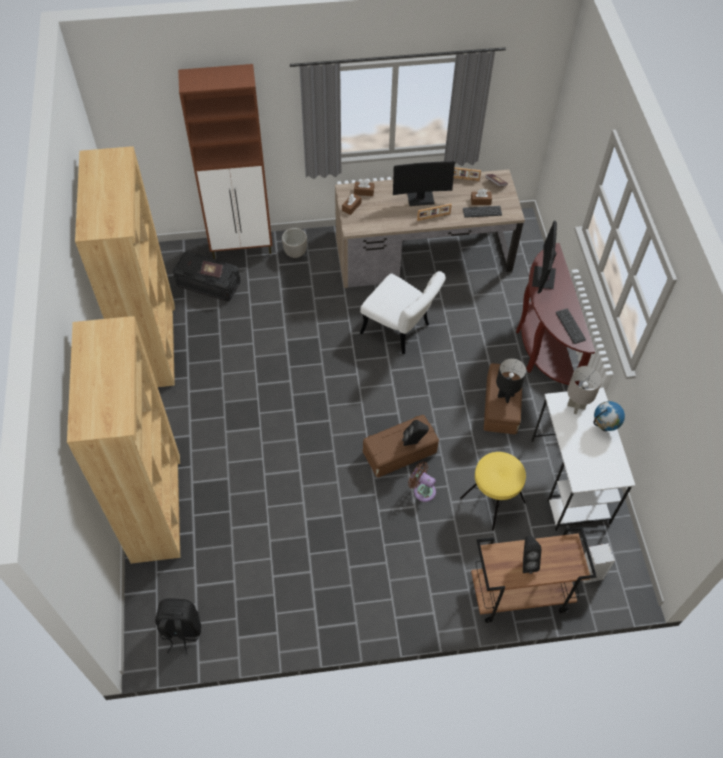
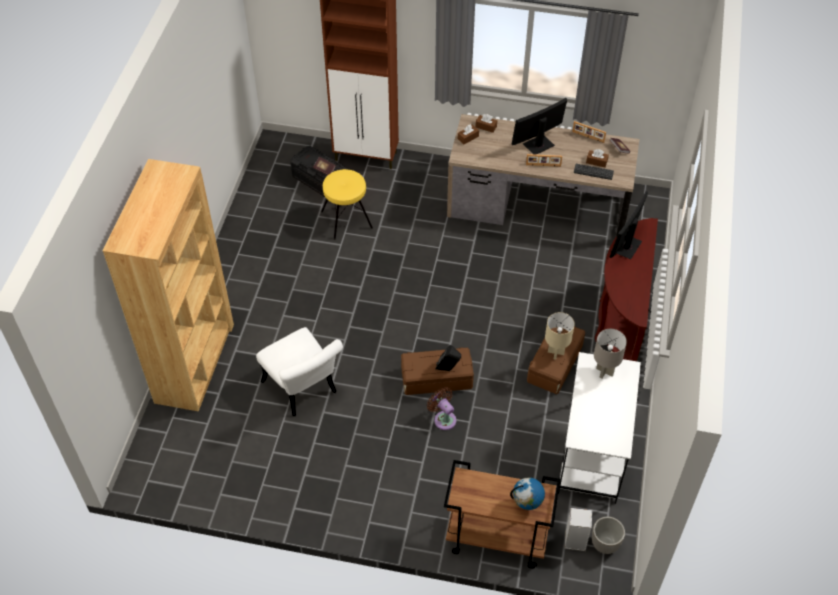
camera: 20 degrees right, 5 degrees down
(153, 345) = (249, 222): brown bookcase -> none
(180, 631) = (173, 473): black backpack -> none
(295, 253) = (414, 174): planter -> planter (604, 544)
(400, 331) = (485, 270): white chair -> white chair (303, 390)
(420, 198) = (538, 145): monitor -> monitor turned 135 degrees clockwise
(492, 500) = (507, 447): yellow stool -> yellow stool (346, 219)
(506, 395) = (556, 352): black table lamp -> beige table lamp
(526, 561) = (494, 494): black speaker -> none
(570, 326) = (632, 297): keyboard -> none
(604, 427) = (624, 397): globe -> globe (526, 505)

